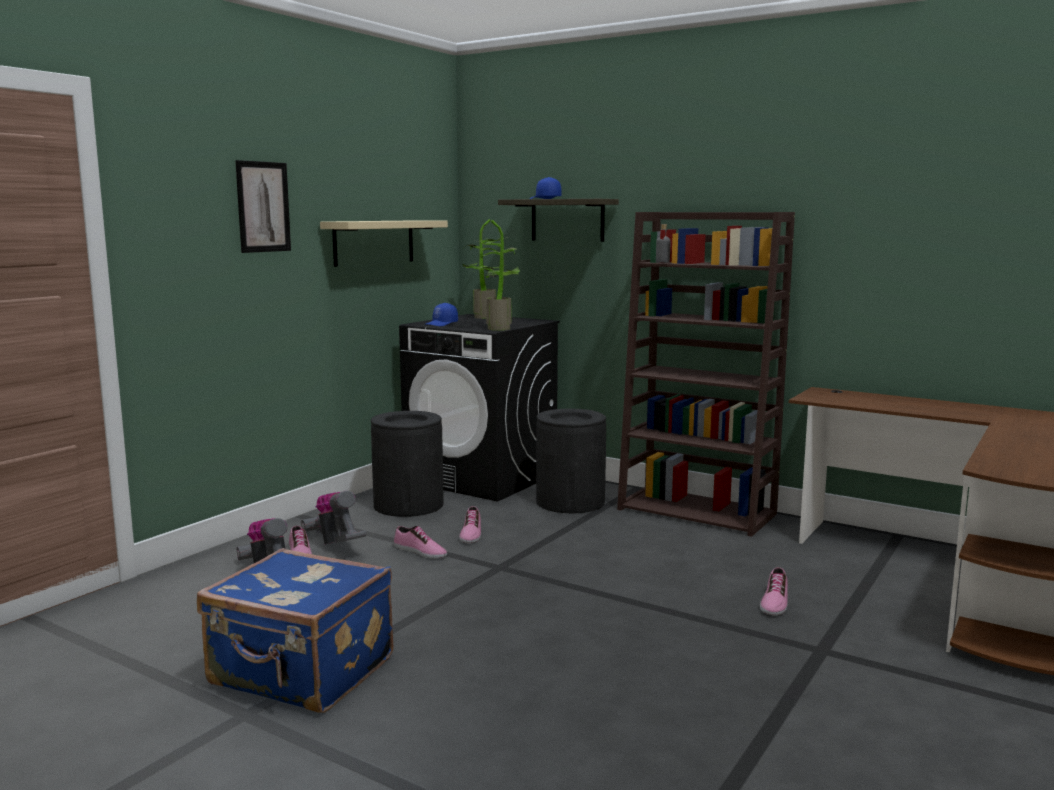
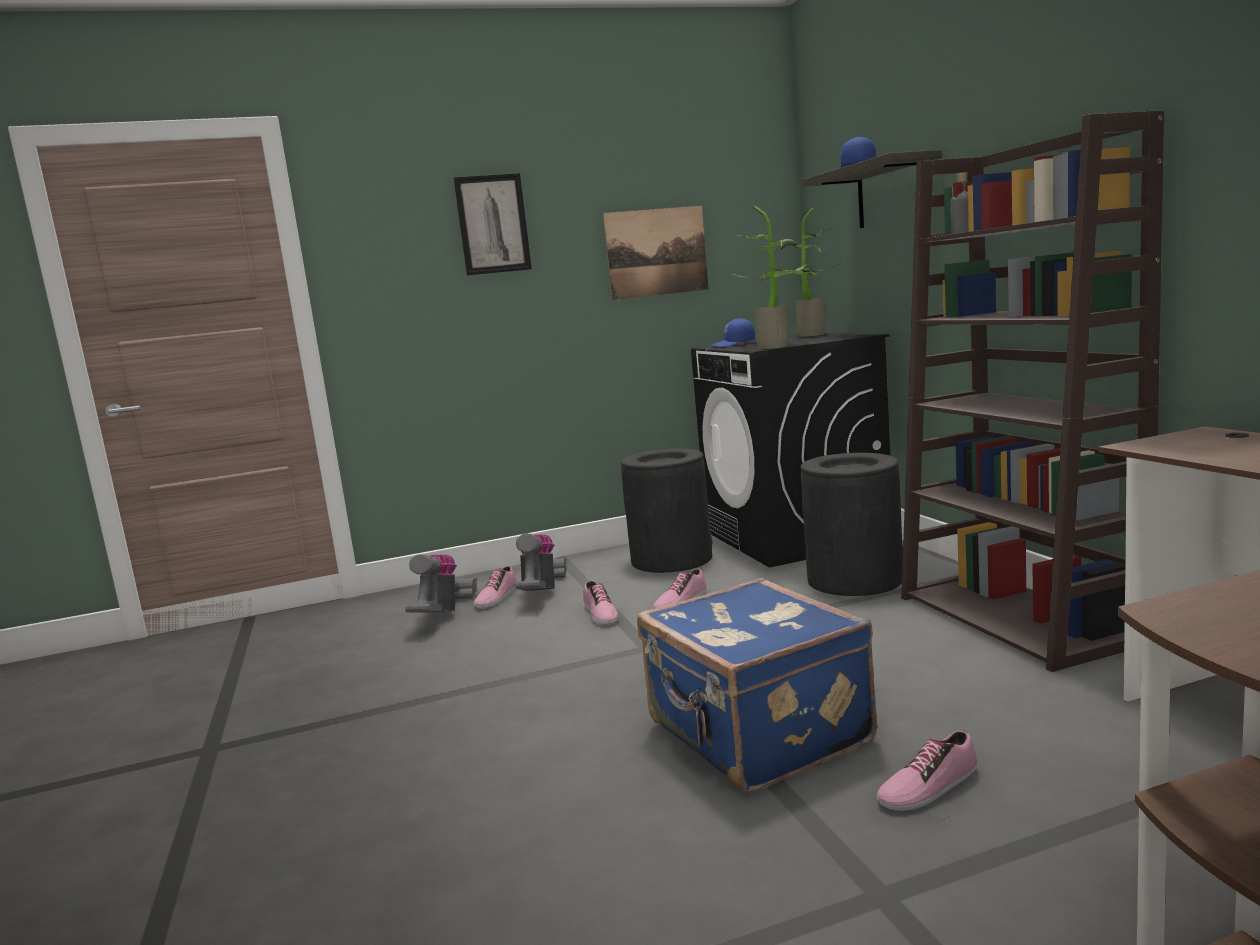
camera: 40 degrees right, 0 degrees up
(301, 673) = (305, 721): blue suitcase -> blue suitcase (756, 735)
(374, 242) = (656, 252): beige shelf -> picture

